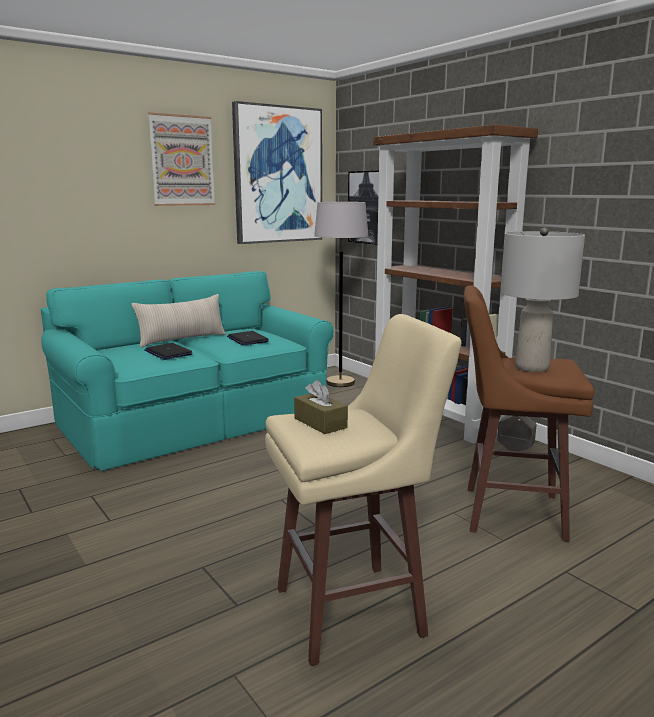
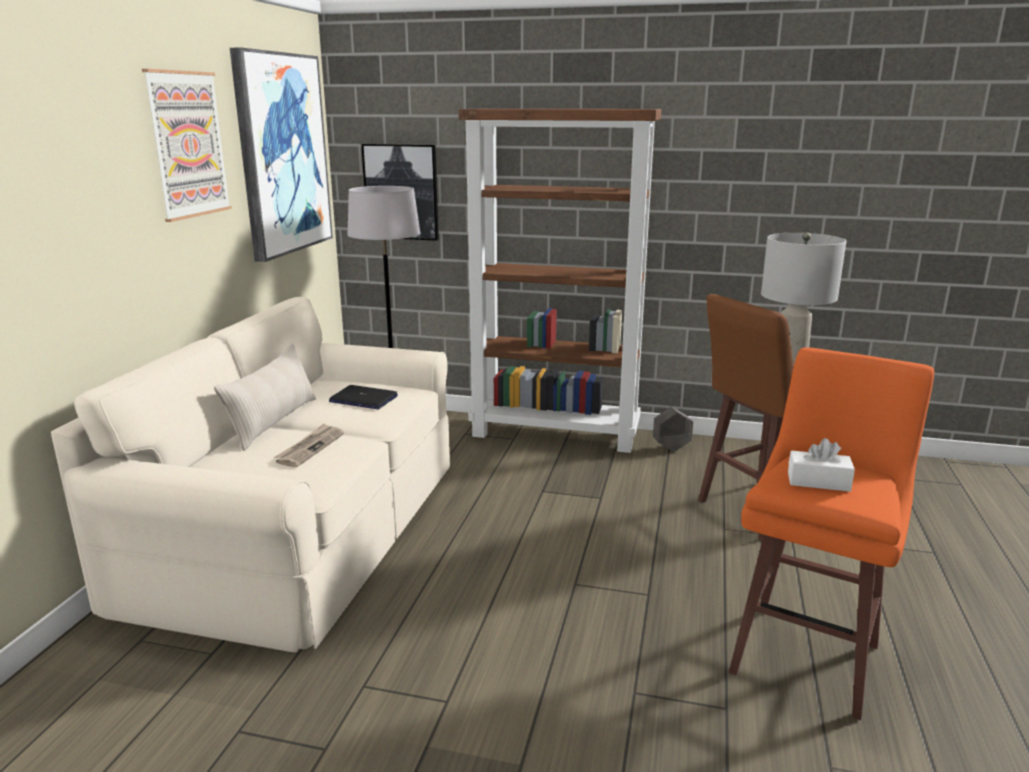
camera: 40 degrees left, 5 degrees up
(168, 353) = (310, 447): laptop -> newspaper
(196, 418) = (303, 527): turquoise sofa -> beige sofa
(320, 423) = (818, 481): brown tissue box -> white tissue box
(354, 611) = (808, 656): beige stool -> orange stool

